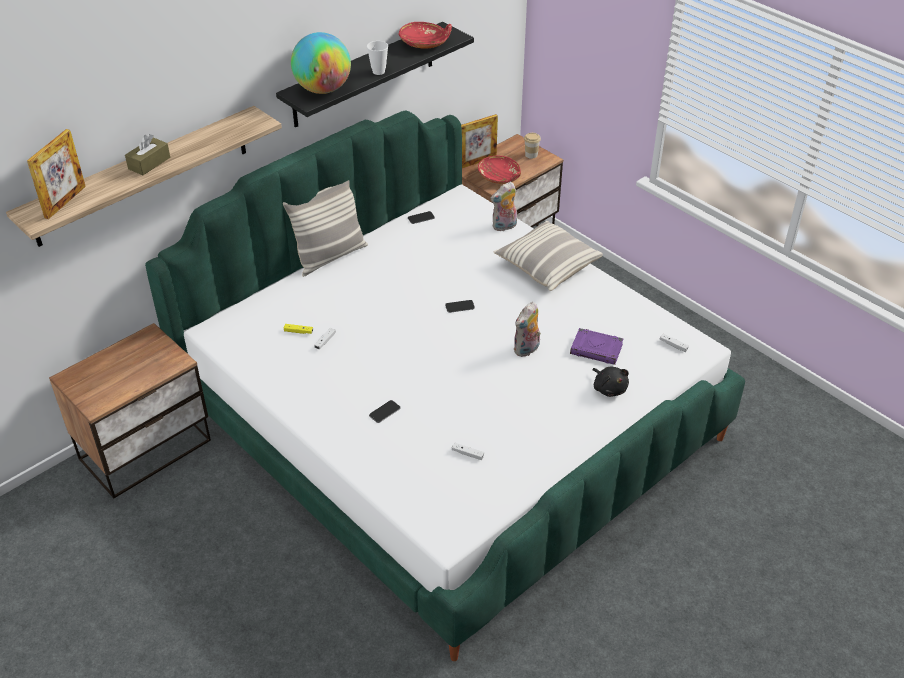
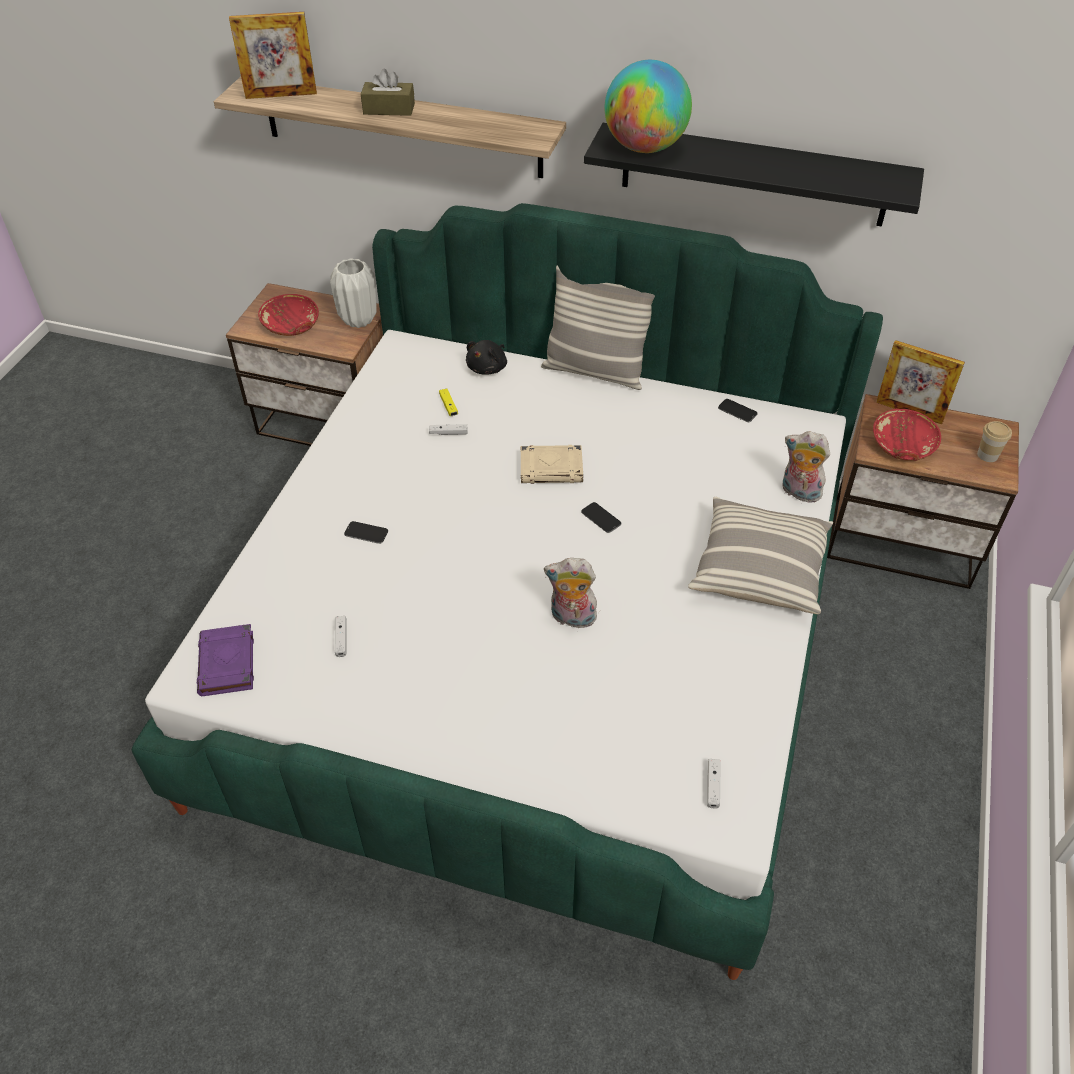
camera: 60 degrees right, 5 degrees up
(153, 343) = (358, 319): none -> white vase
(378, 71) = (733, 168): cup -> none
(400, 309) = (552, 468): none -> beige book
(424, 43) = (848, 175): red bowl -> red bowl (291, 325)
(597, 349) = (630, 695): purple book -> purple book (227, 664)
(609, 388) = (561, 740): black plush toy -> black plush toy (488, 368)

